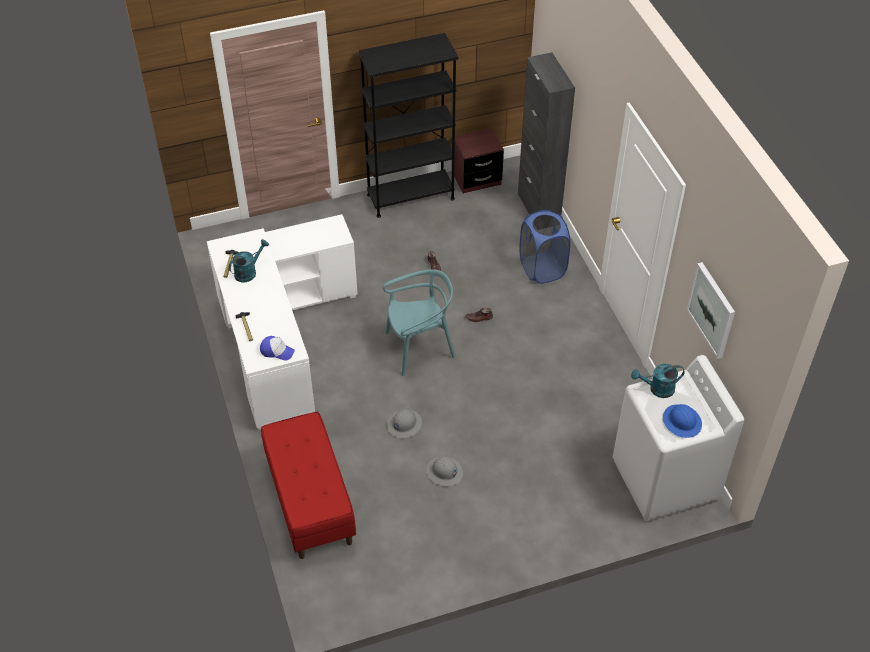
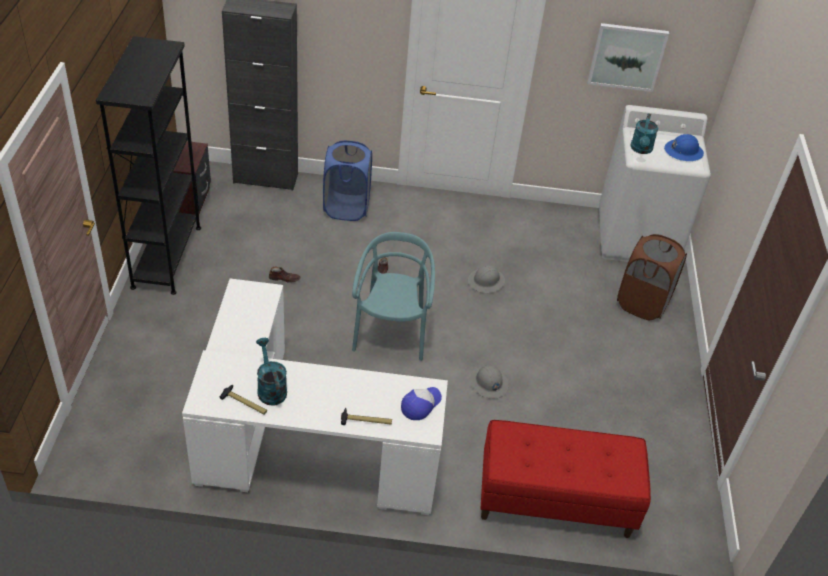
camera: 70 degrees left, 5 degrees down
(444, 472) = (565, 376): grey hard hat -> grey hard hat (486, 281)
(573, 506) = (642, 303): none -> brown laundry basket

